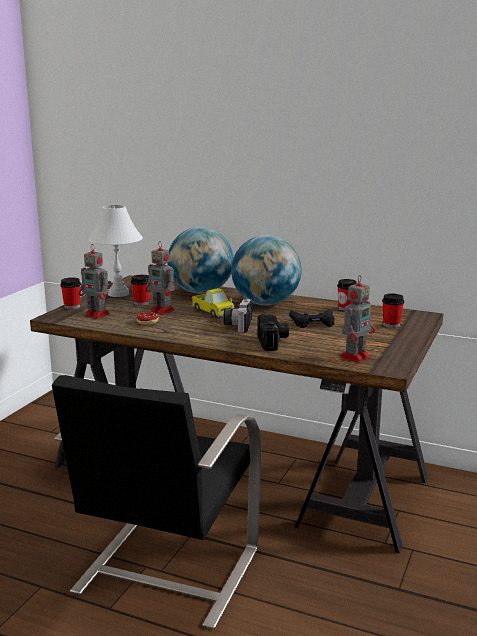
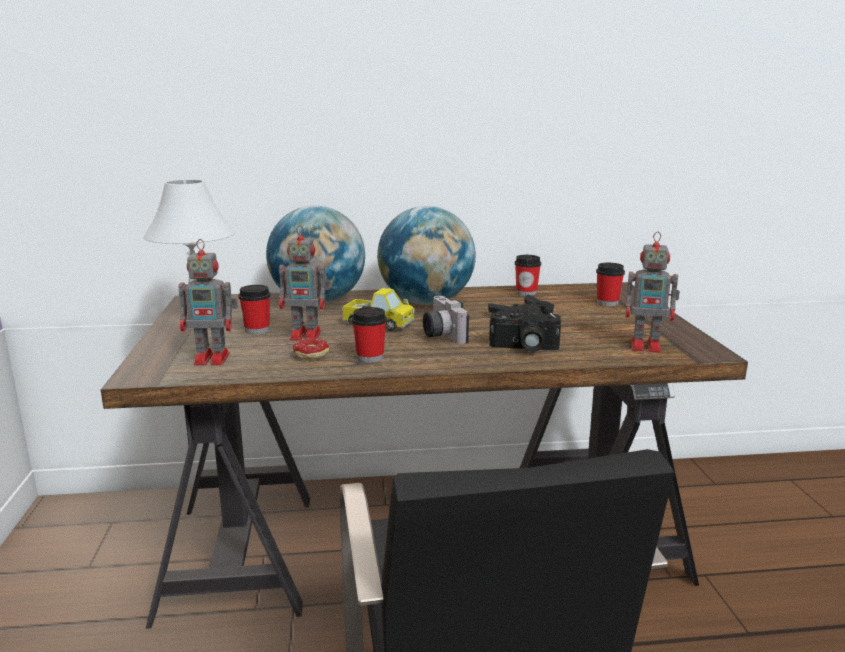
camera: 30 degrees left, 0 degrees up
(72, 306) = (150, 354): cup -> cup (370, 357)
(273, 342) = (523, 348): camera -> camera turned 135 degrees clockwise
(356, 356) = (647, 346): toy robot -> toy robot turned 90 degrees clockwise

